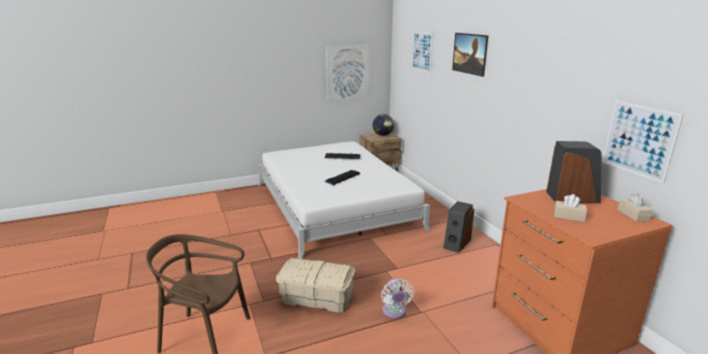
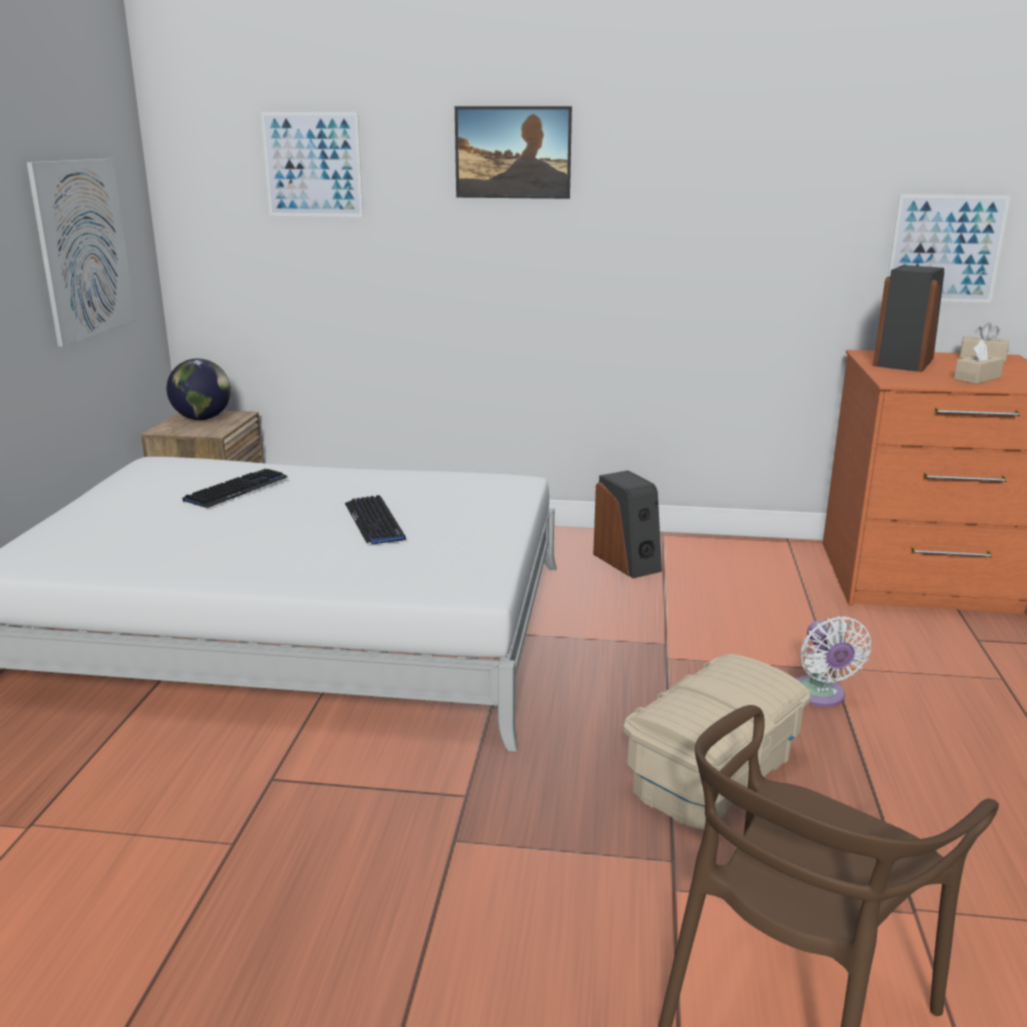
camera: 60 degrees left, 0 degrees up
(394, 312) = (820, 696): white fan -> white fan turned 60 degrees clockwise

